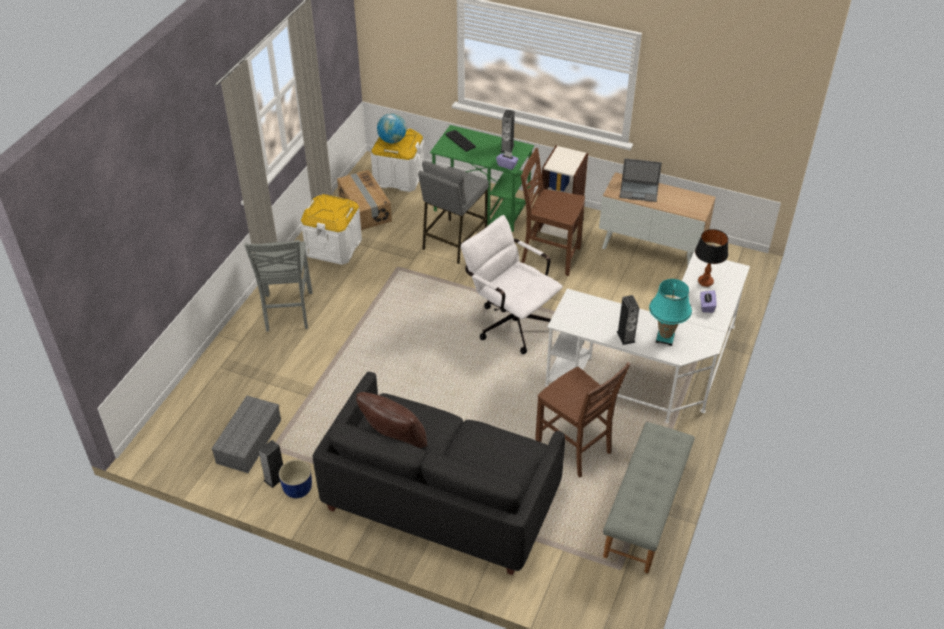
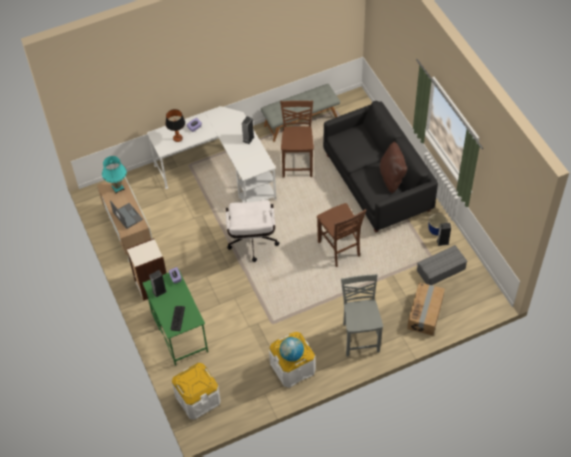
camera: 135 degrees left, 10 degrees up
(287, 312) = (360, 337): grey chair -> grey chair turned 45 degrees counterclockwise
(364, 209) = (246, 386): cardboard box -> cardboard box (425, 313)
(392, 140) = (199, 380): globe -> globe (291, 355)
(454, 241) = (222, 319): grey stool -> none
(549, 255) = (184, 269): brown chair -> brown chair (339, 249)
(665, 338) = (233, 127): turquoise table lamp -> turquoise table lamp (117, 188)

